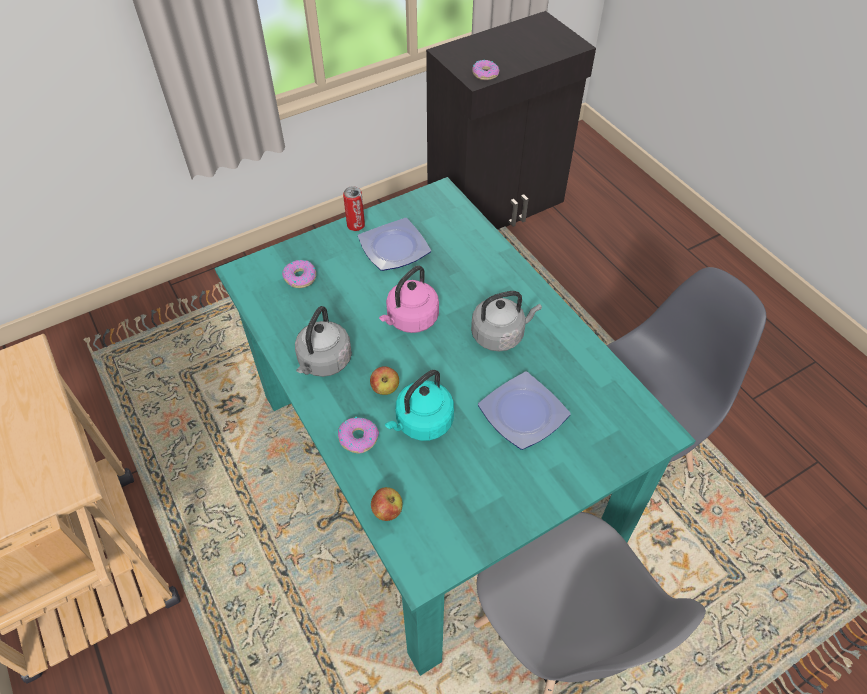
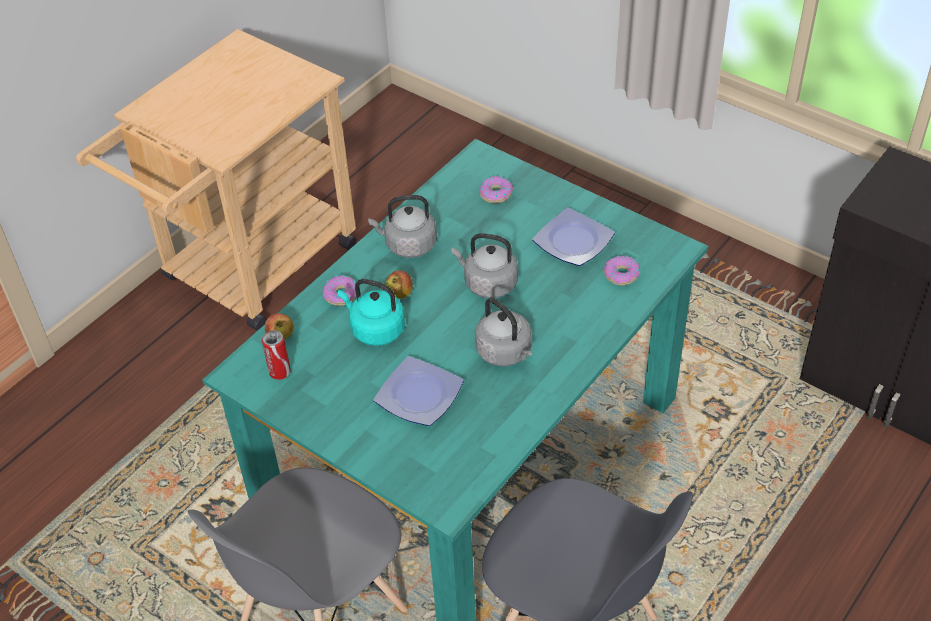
camera: 70 degrees right, 5 degrees down
(356, 225) = (586, 204): can -> can (280, 372)
(410, 320) = (488, 283): pink kettle -> grey kettle
(485, 74) = (883, 207): donut -> donut (621, 274)

